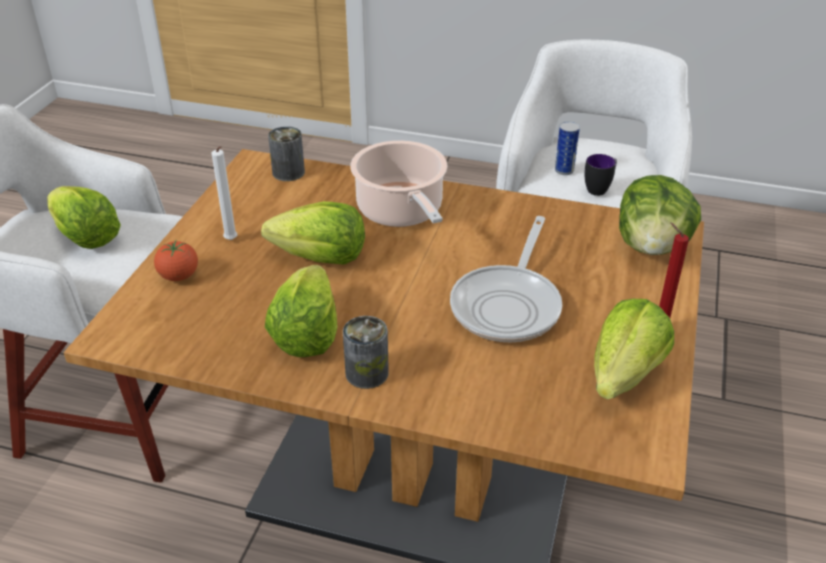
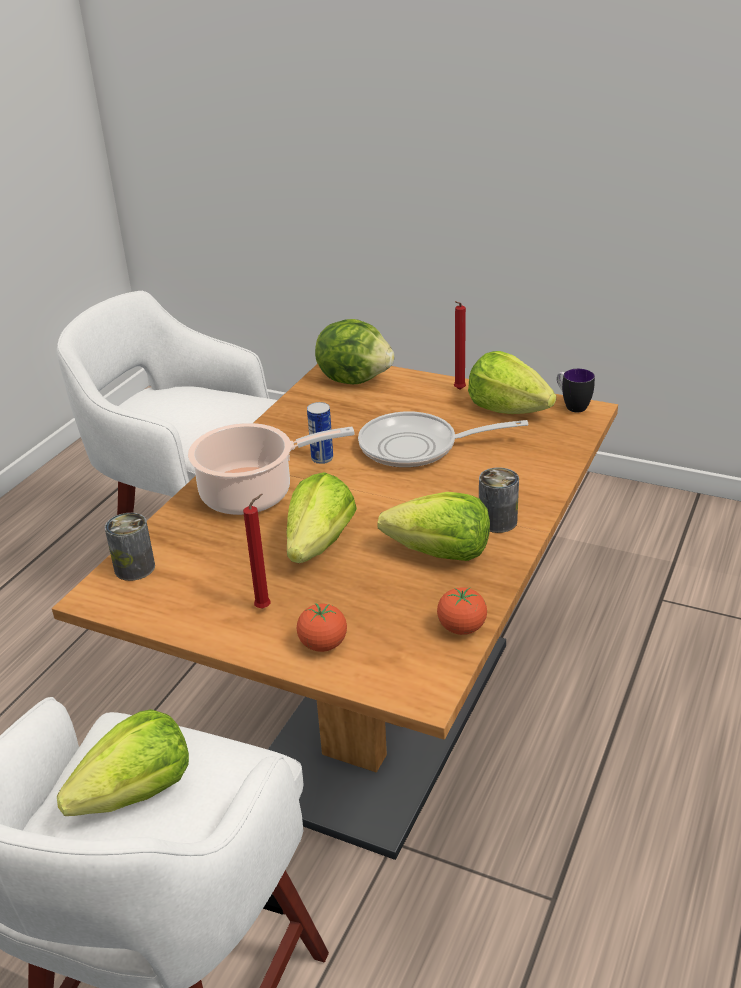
camera: 80 degrees left, 5 degrees down
(189, 355) = (461, 628): none -> tomato
(232, 241) = (265, 607): white candle -> red candle
(509, 305) = (417, 447): frying pan -> frying pan turned 150 degrees clockwise
(564, 170) = (176, 424): can -> can (322, 458)
(600, 188) = (217, 411): mug -> mug (572, 405)

